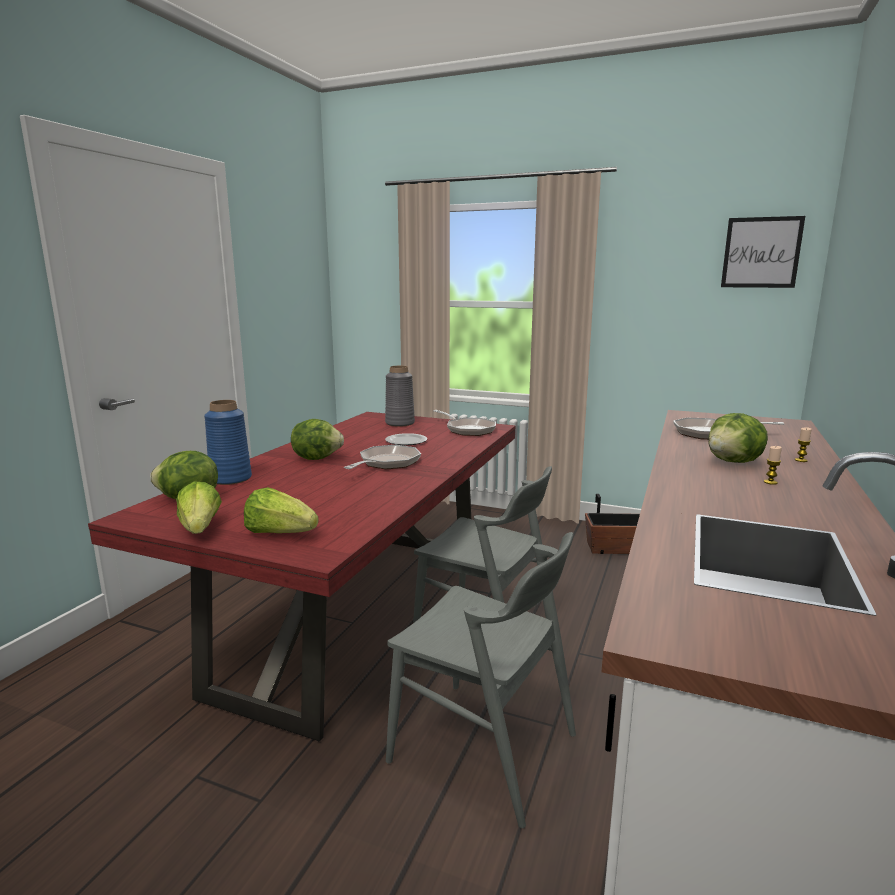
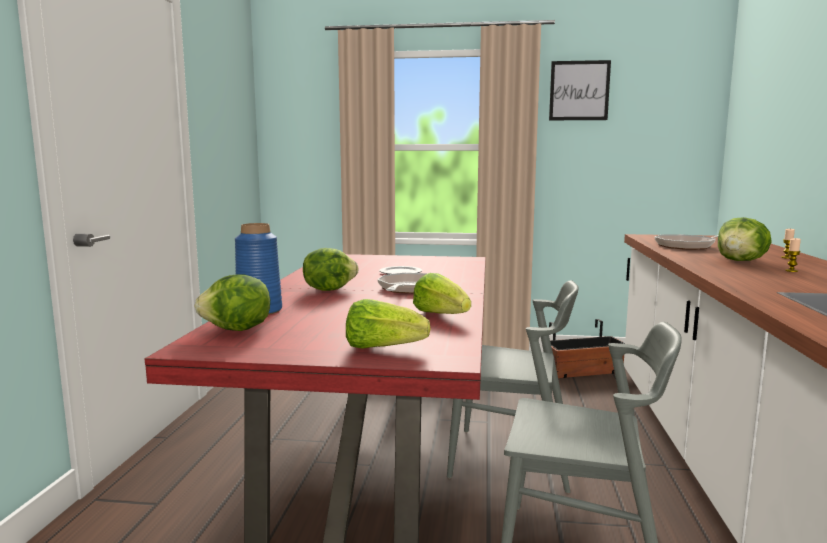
camera: 15 degrees left, 5 degrees down
(200, 529) = (289, 351): lettuce -> lettuce (441, 315)
(400, 423) = (373, 260): grey vase -> none
(468, 429) = (447, 262): frying pan -> none
(761, 252) = (677, 98): picture -> picture (579, 90)

